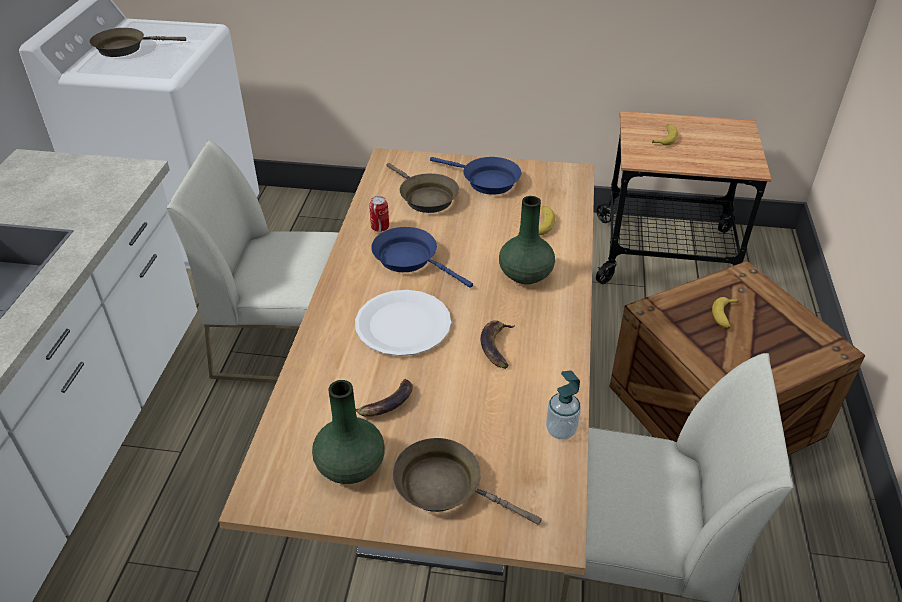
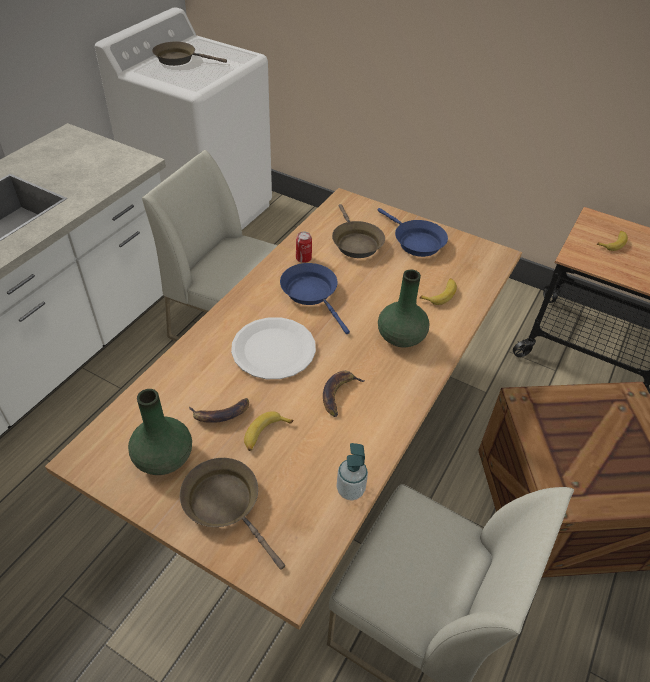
camera: 20 degrees right, 5 degrees up
(725, 316) = (591, 428): banana -> banana (265, 434)

